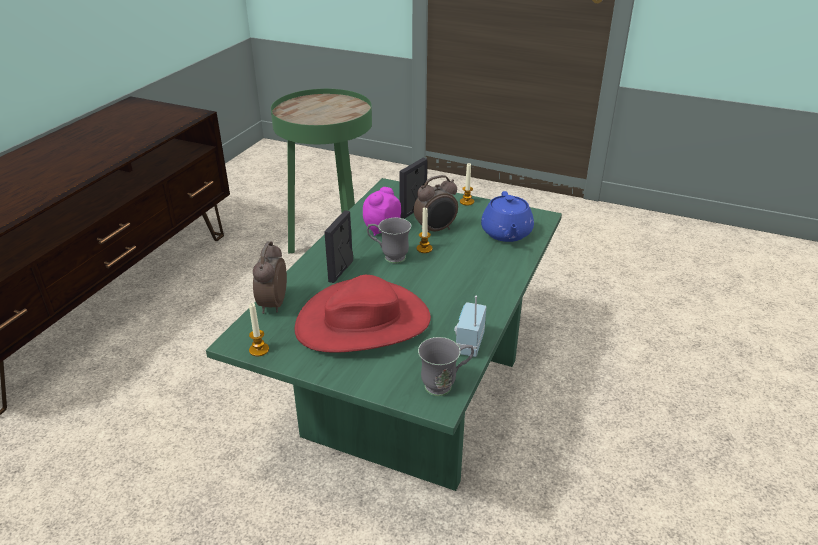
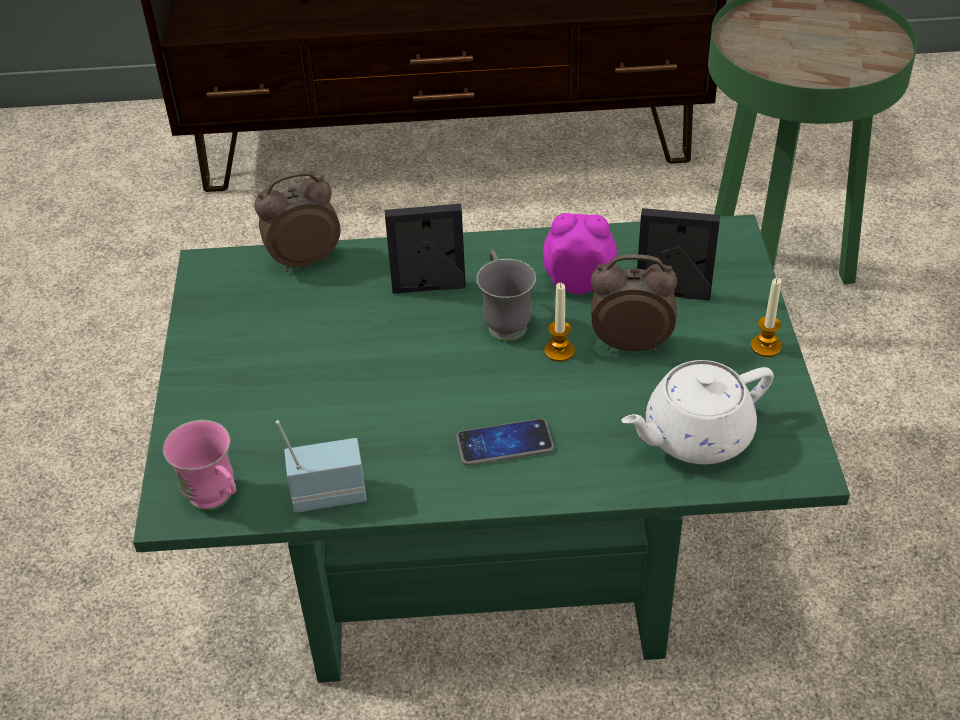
camera: 65 degrees right, 10 degrees up
(259, 350) = (202, 293): candle -> none
(363, 322) = (316, 362): red hat -> none
(436, 230) = (630, 343): alarm clock -> alarm clock turned 150 degrees clockwise
(445, 385) = (217, 501): grey mug -> pink mug
(473, 281) = (504, 443): none -> phone
(506, 233) = (695, 436): blue teapot -> white teapot

